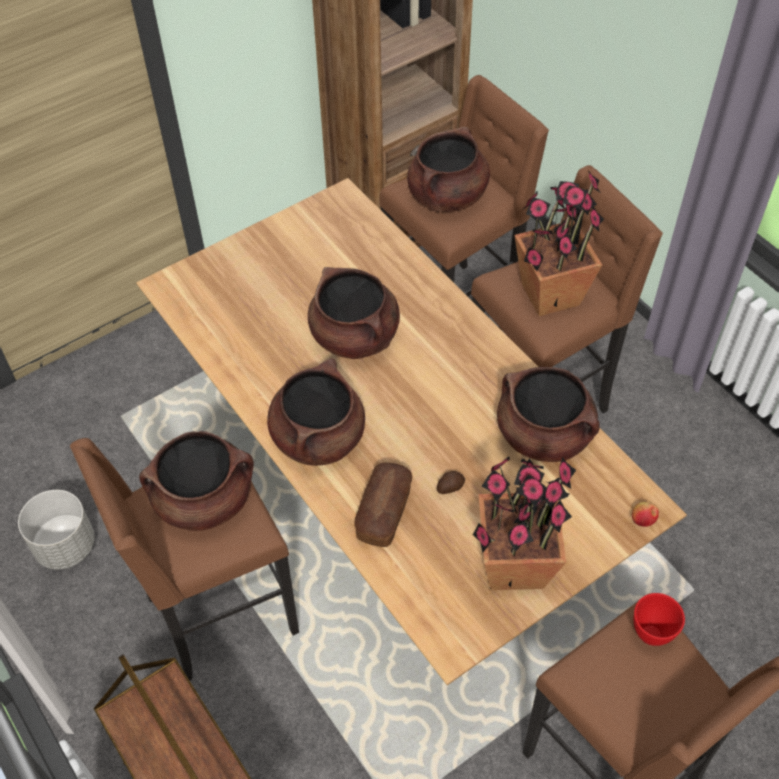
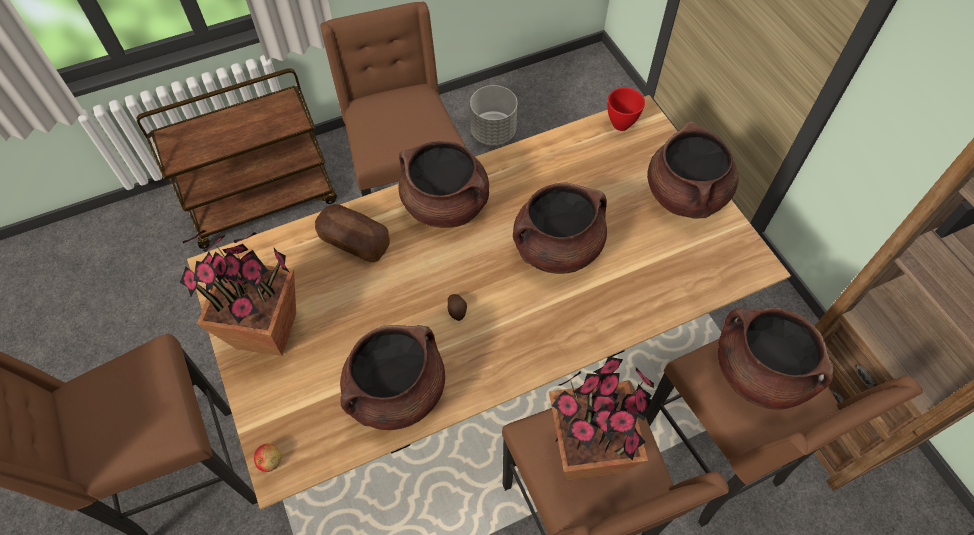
camera: 100 degrees right, 5 degrees up
(204, 499) = (408, 125): brown cooking pot -> brown cooking pot (685, 195)
(450, 486) = (363, 296): potato -> potato (457, 310)
(651, 636) = (154, 428): red bowl -> red bowl (619, 124)

